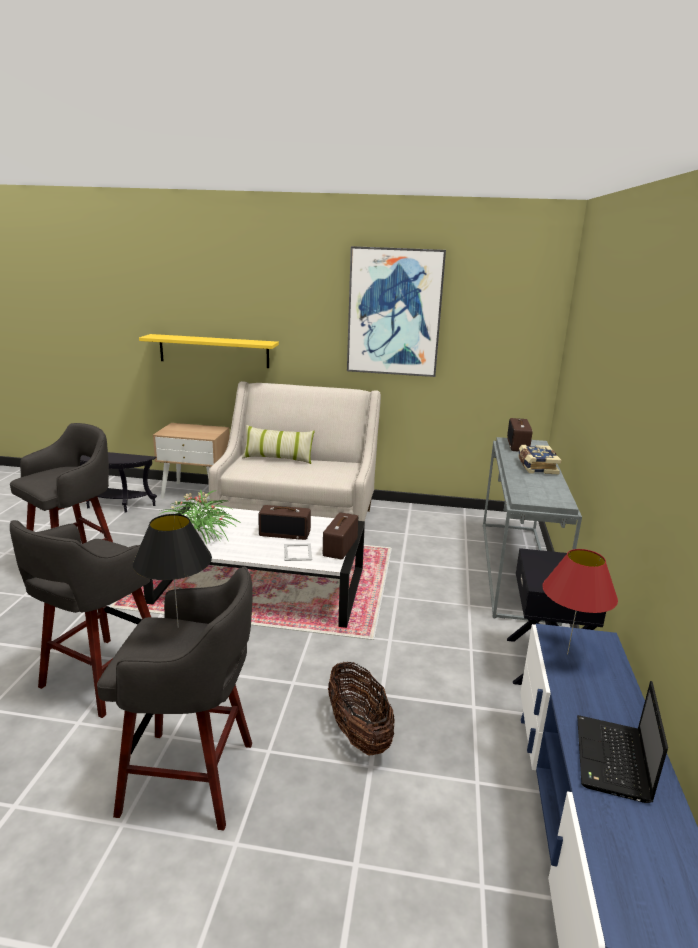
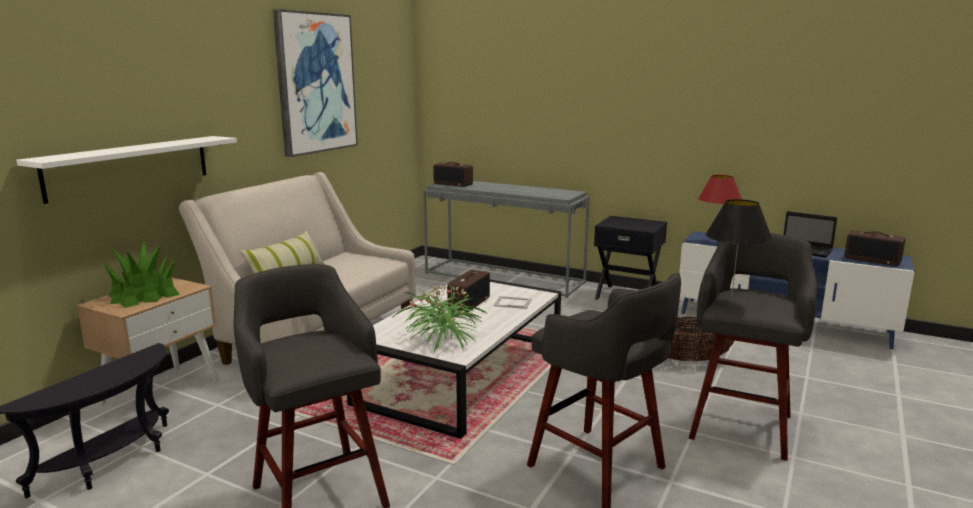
camera: 70 degrees left, 5 degrees down
(190, 430) = (143, 295): none -> potted plant
(214, 351) = (130, 167): yellow shelf -> white shelf
(341, 547) = (512, 287): radio -> radio (873, 260)
(536, 467) = (504, 187): book -> none

